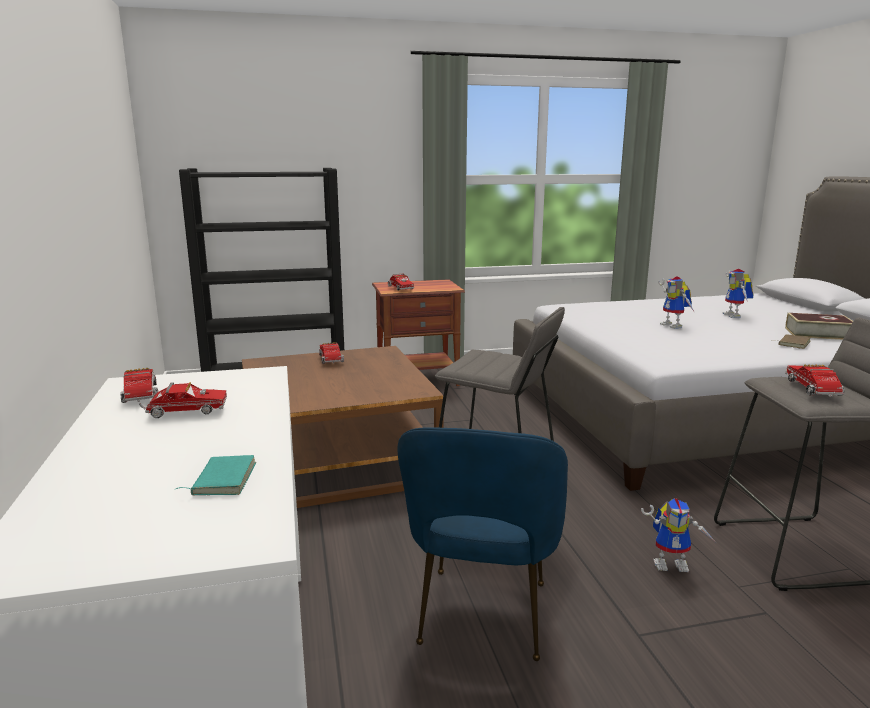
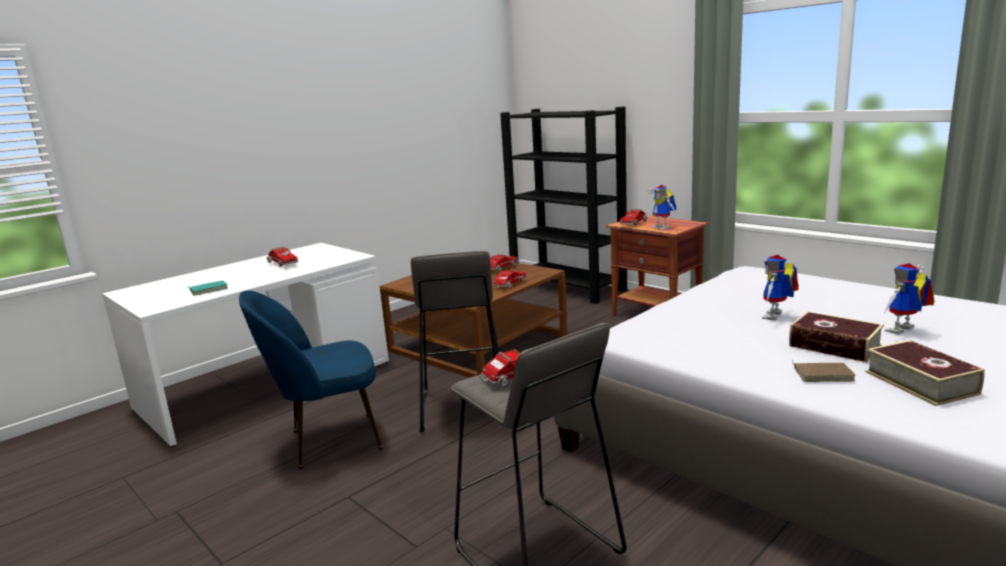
camera: 60 degrees right, 0 degrees up
(141, 396) = (299, 253): toy truck -> toy truck (509, 285)
(672, 563) = (454, 492): toy robot -> toy robot (664, 227)
(746, 330) = (834, 346): none -> book

